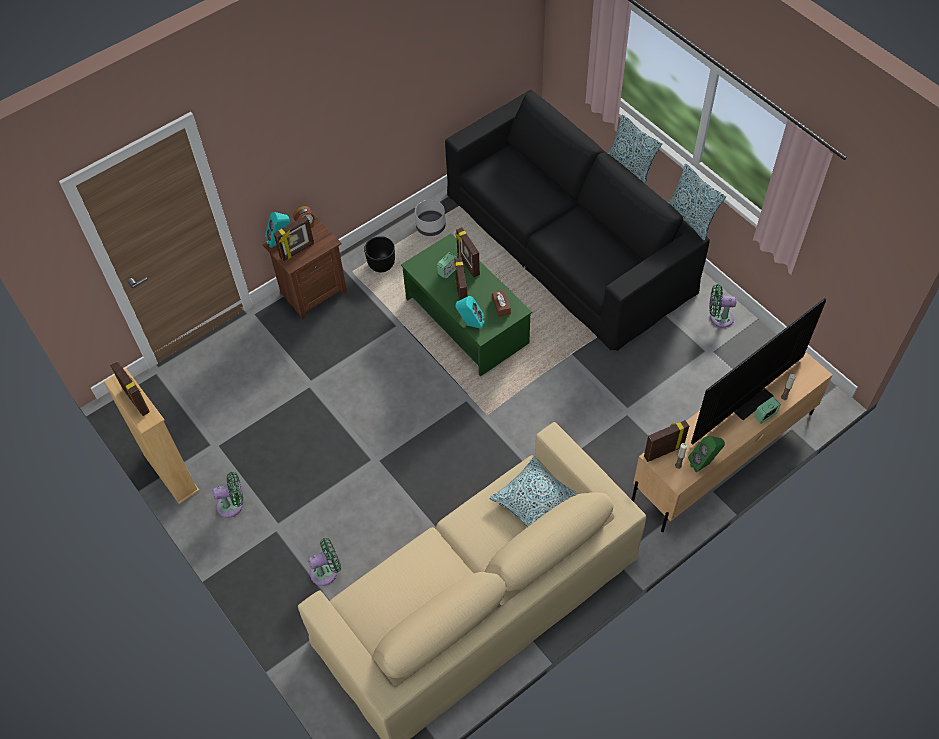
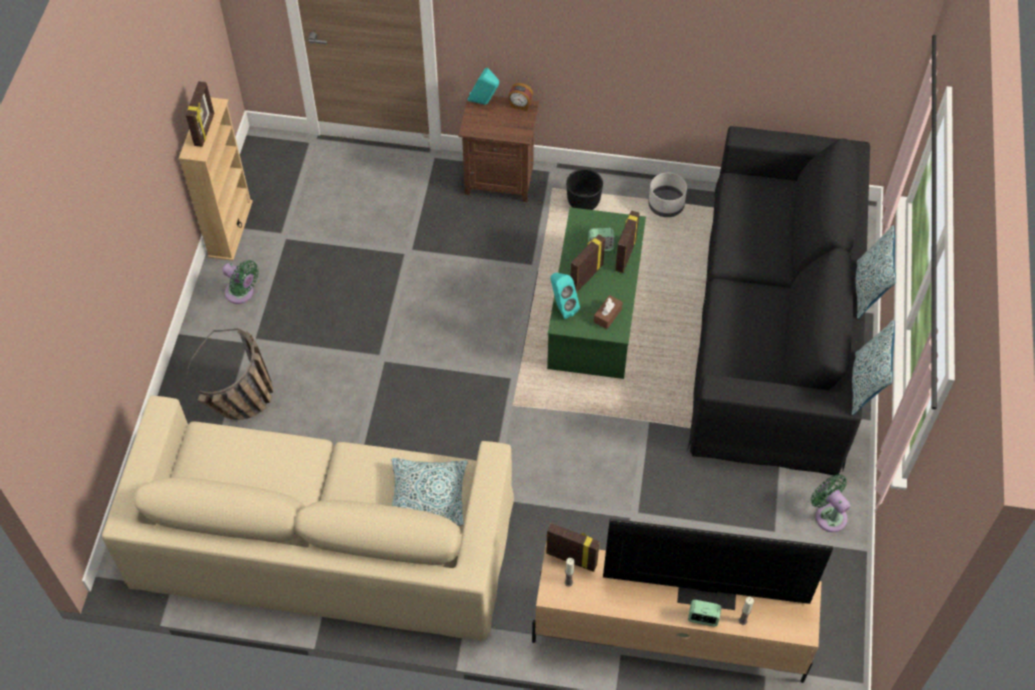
camera: 45 degrees right, 0 degrees up
(297, 251) = (487, 121): picture frame -> none
(326, 571) = (244, 408): green fan -> basket
(704, 463) = (593, 603): green speaker -> none

